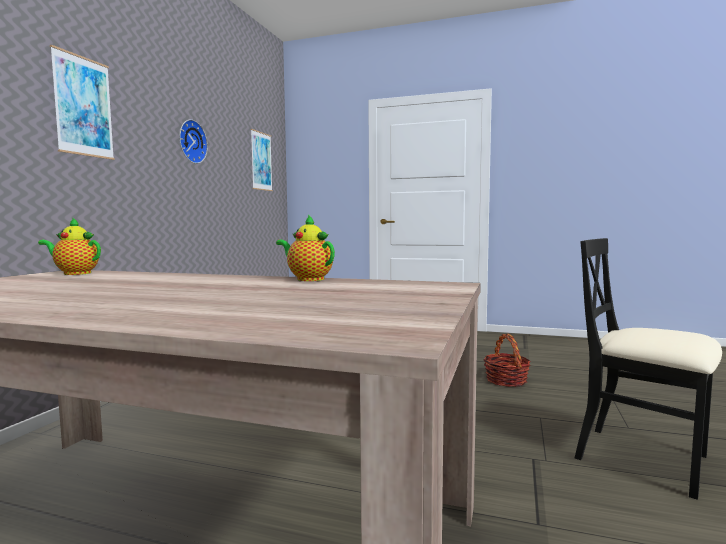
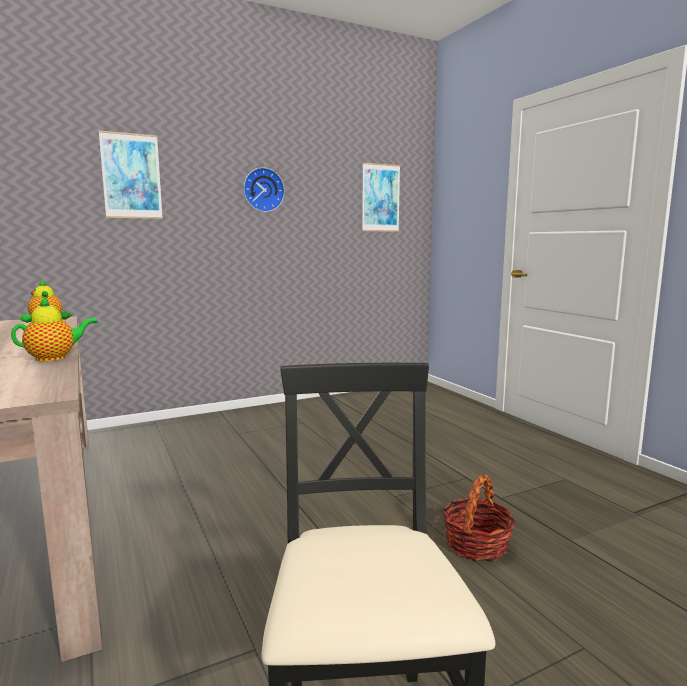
camera: 45 degrees right, 5 degrees up
(308, 279) = (55, 358): teapot -> teapot turned 60 degrees clockwise

